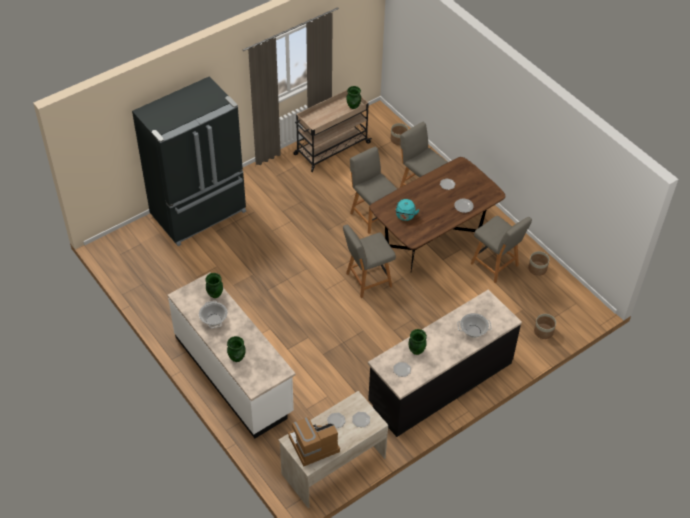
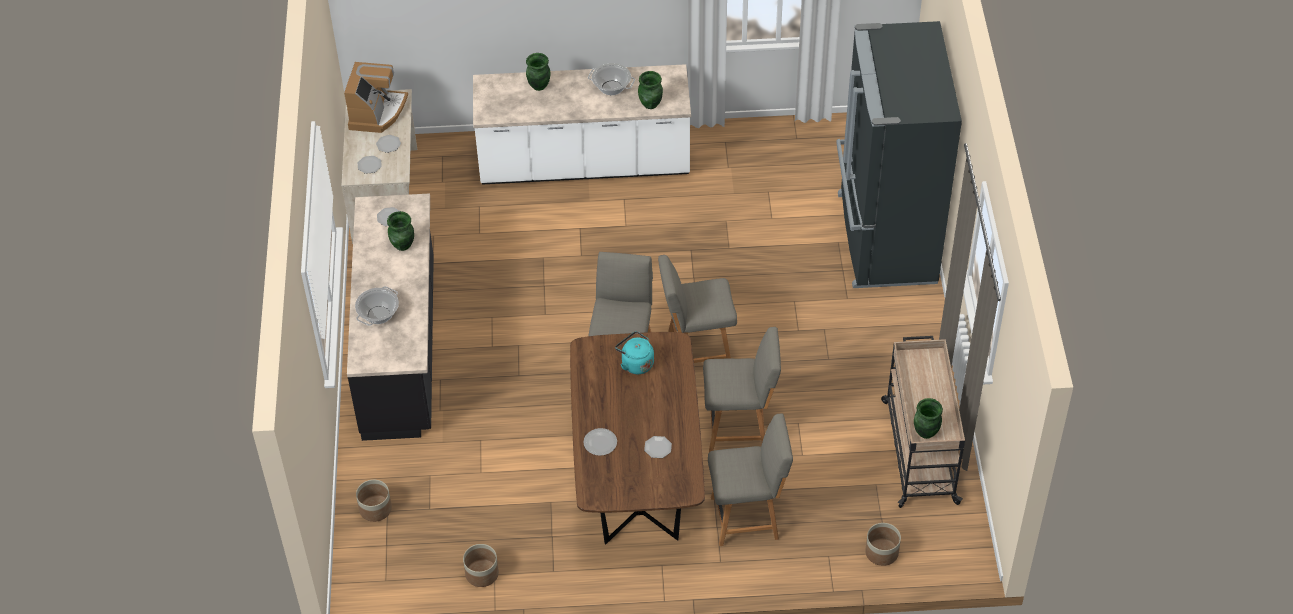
camera: 125 degrees right, 0 degrees up
(495, 265) = (529, 524): grey chair -> grey chair (696, 351)

